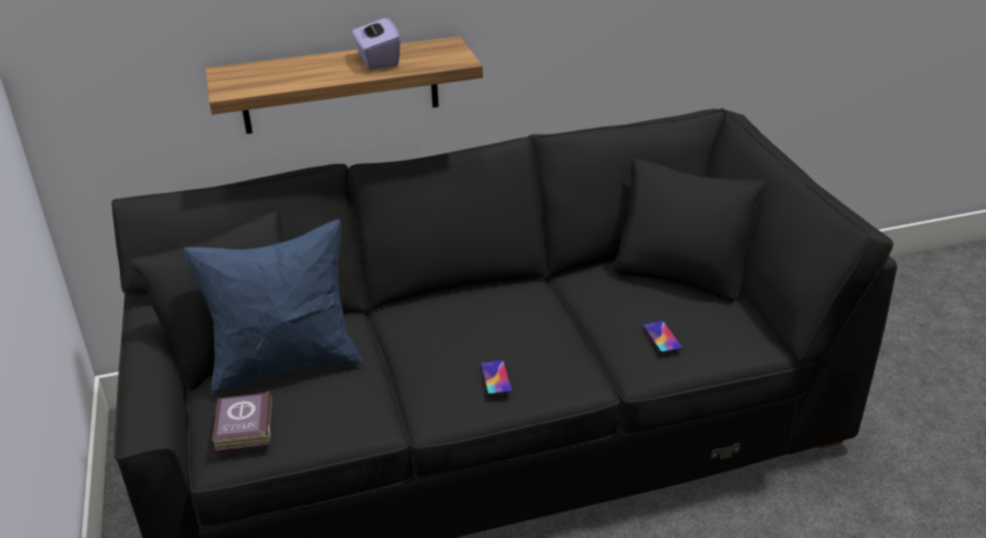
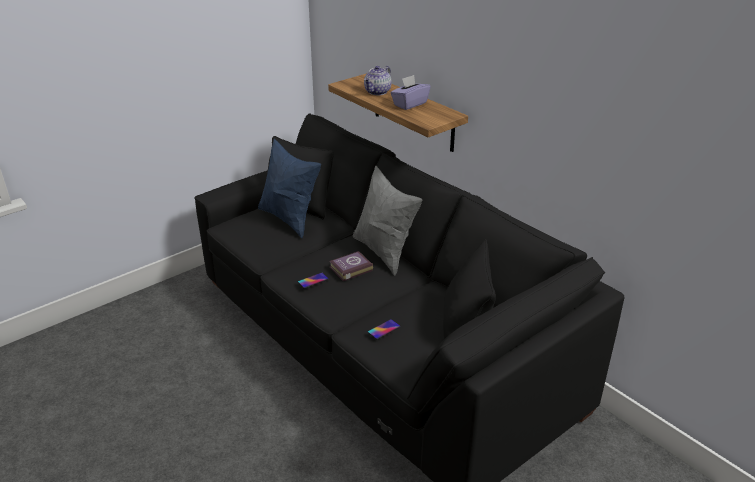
camera: 65 degrees right, 0 degrees up
(242, 429) = (239, 223): book -> book (349, 269)
(301, 72) = (378, 92): none -> teapot
(465, 294) = (384, 252): none -> grey pillow

